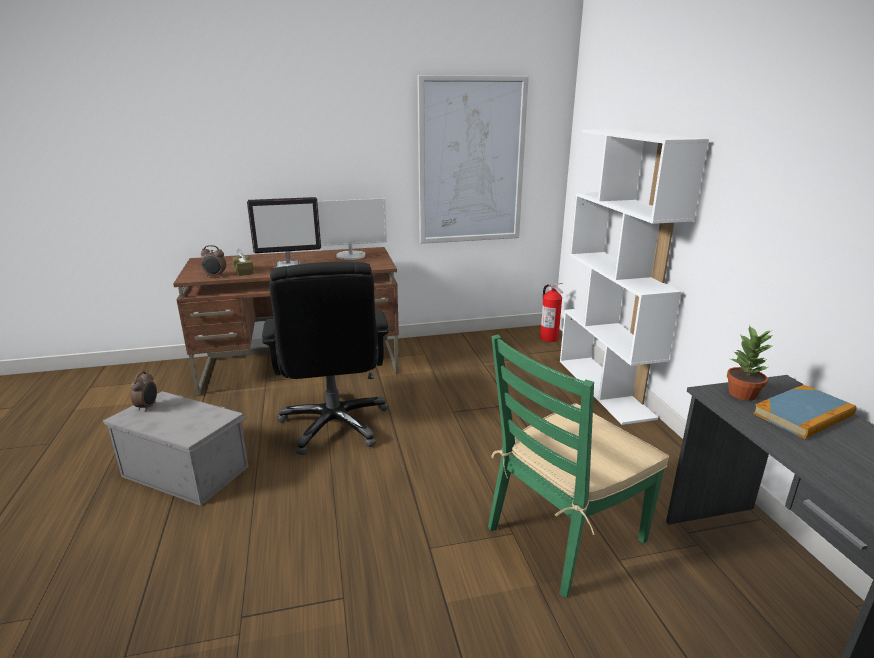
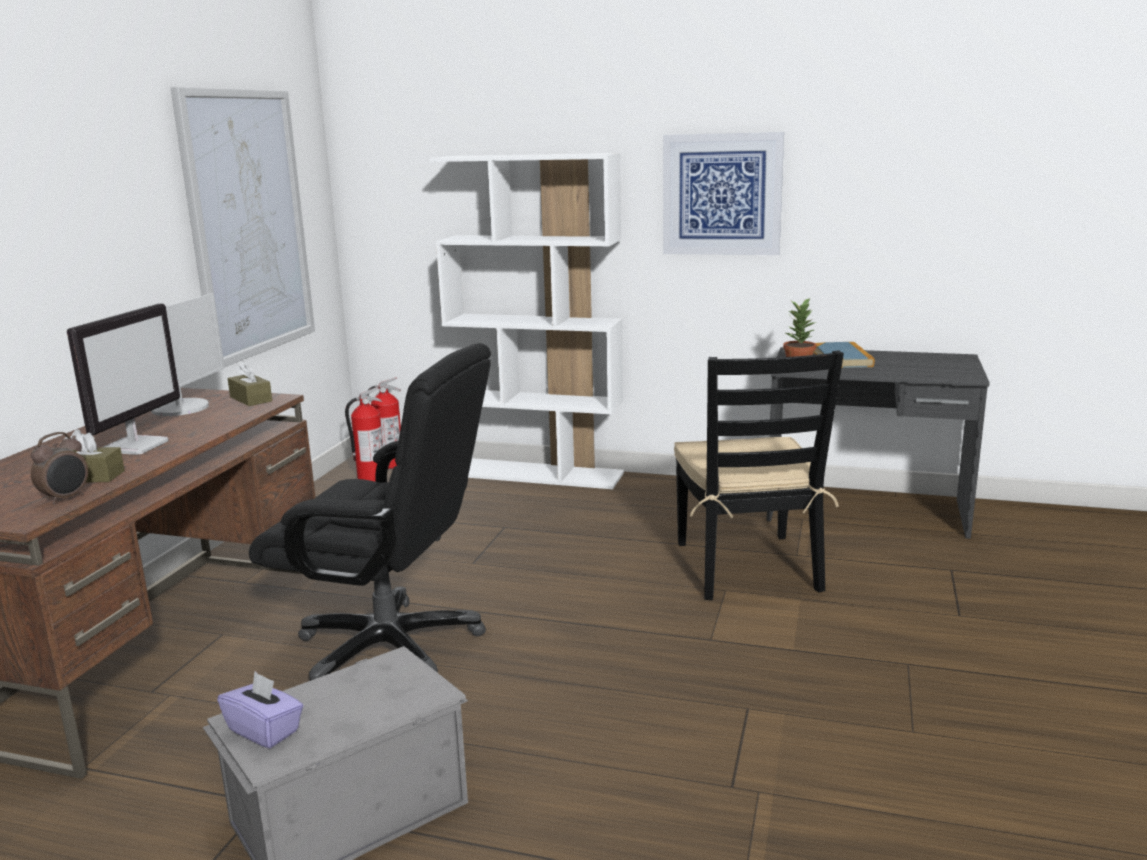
camera: 60 degrees left, 5 degrees down
(148, 407) = (265, 730): alarm clock -> purple tissue box
(377, 262) = (251, 399): none -> brown tissue box
(523, 341) = (371, 478): none -> fire extinguisher
(565, 535) = (748, 567): green chair -> black chair
(778, 195) = (722, 194): none -> picture

